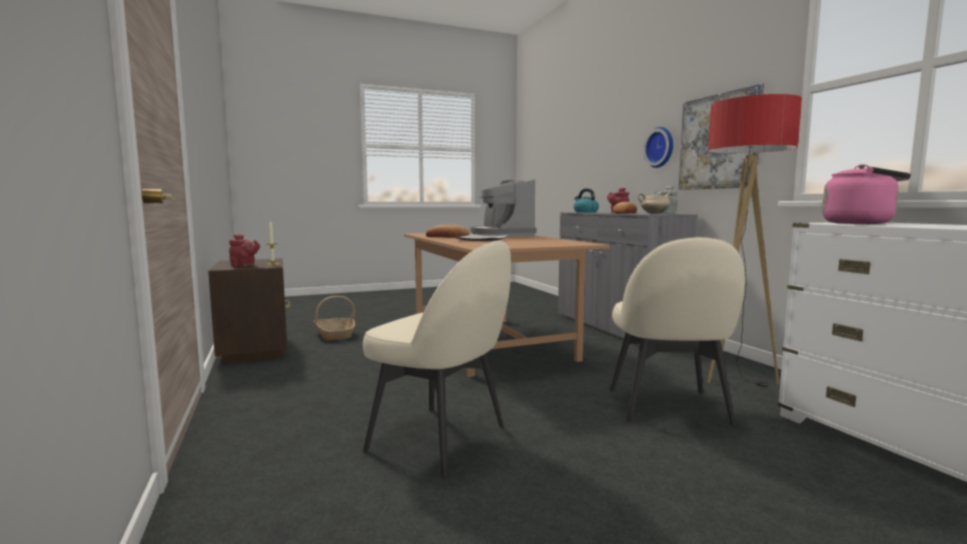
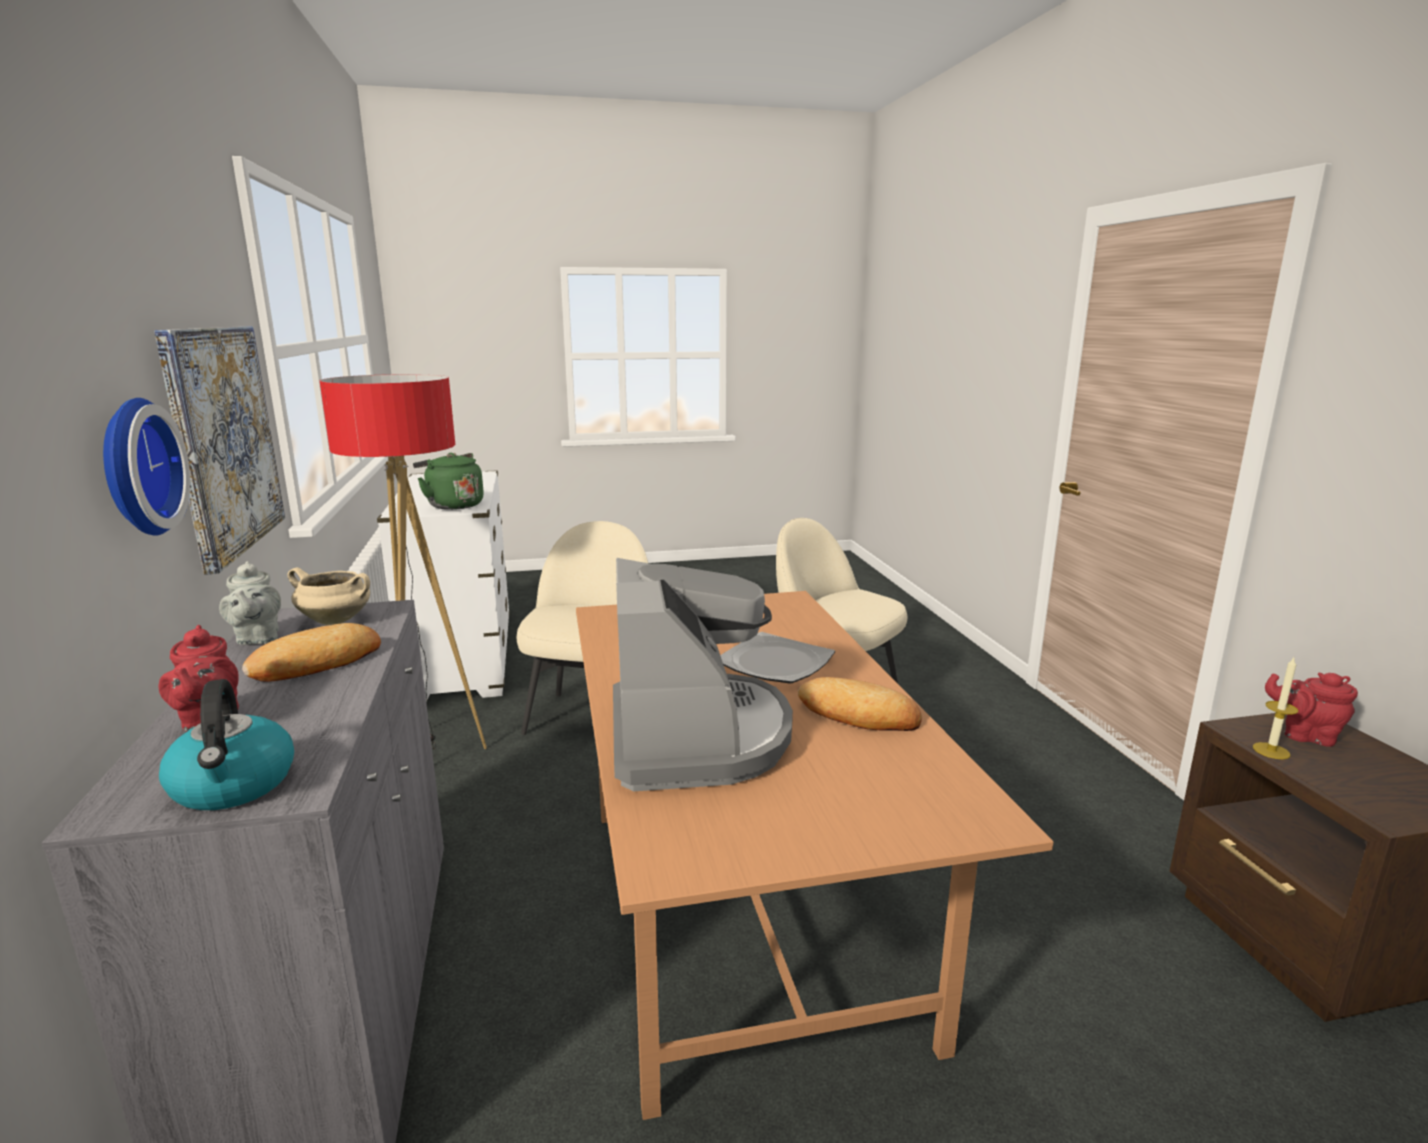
camera: 170 degrees left, 10 degrees up
(334, 335) = (1191, 1037): basket -> none
(862, 223) = (453, 505): pink kettle -> green kettle

